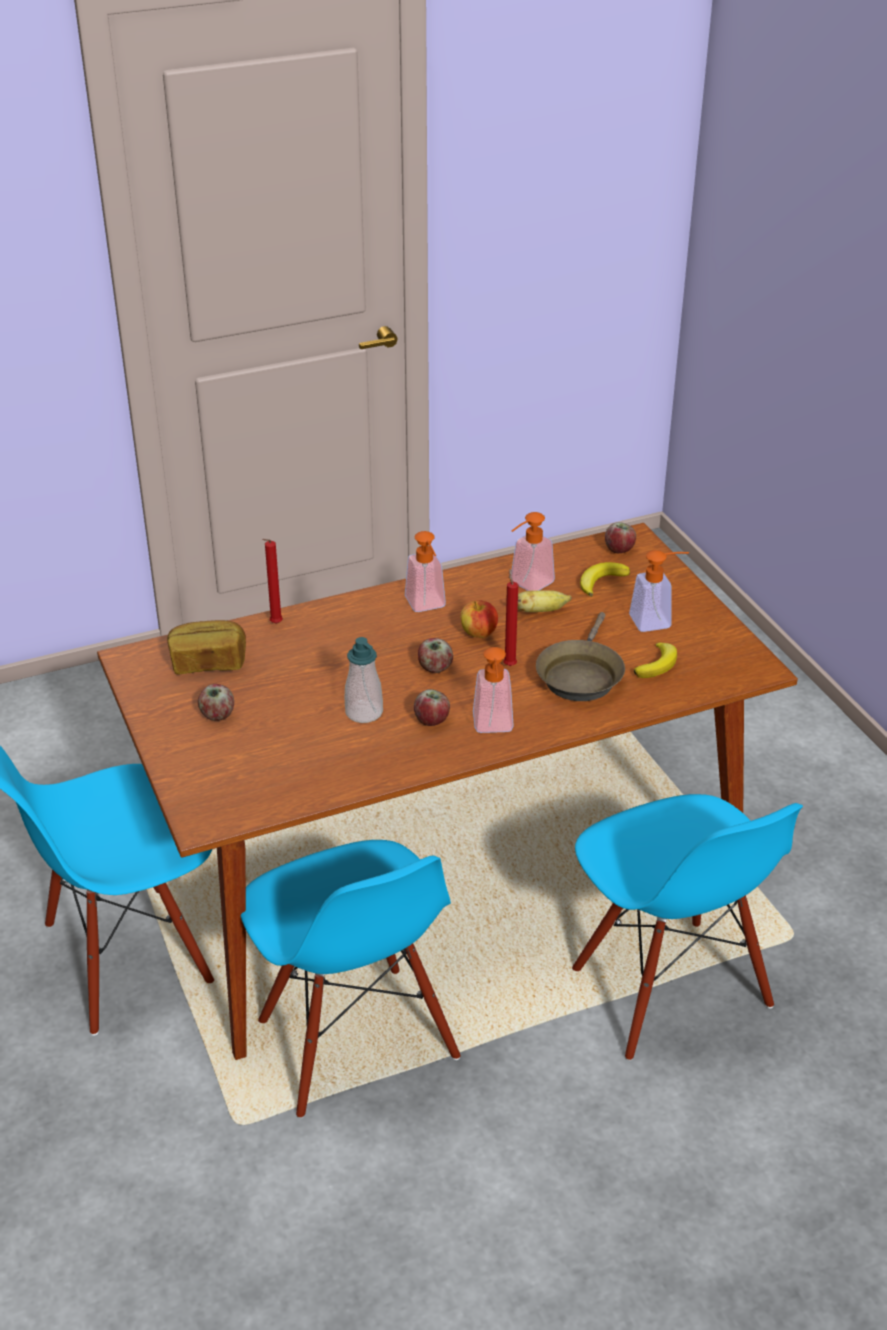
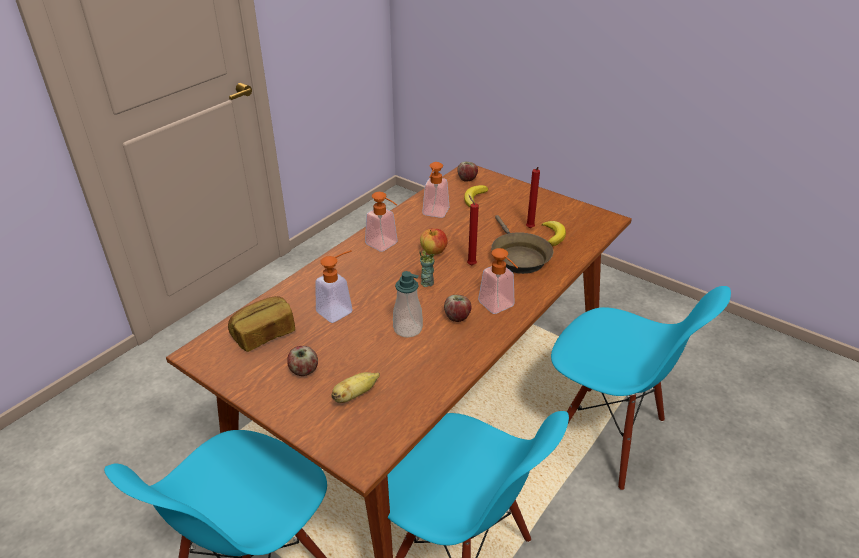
camera: 30 degrees left, 0 degrees up
(274, 624) = (291, 291): red candle -> red candle (530, 229)
(435, 668) = (427, 283): apple -> cup
(540, 611) = (457, 226): banana -> banana (355, 395)
(657, 620) = (527, 211): soap dispenser -> soap dispenser (339, 309)

